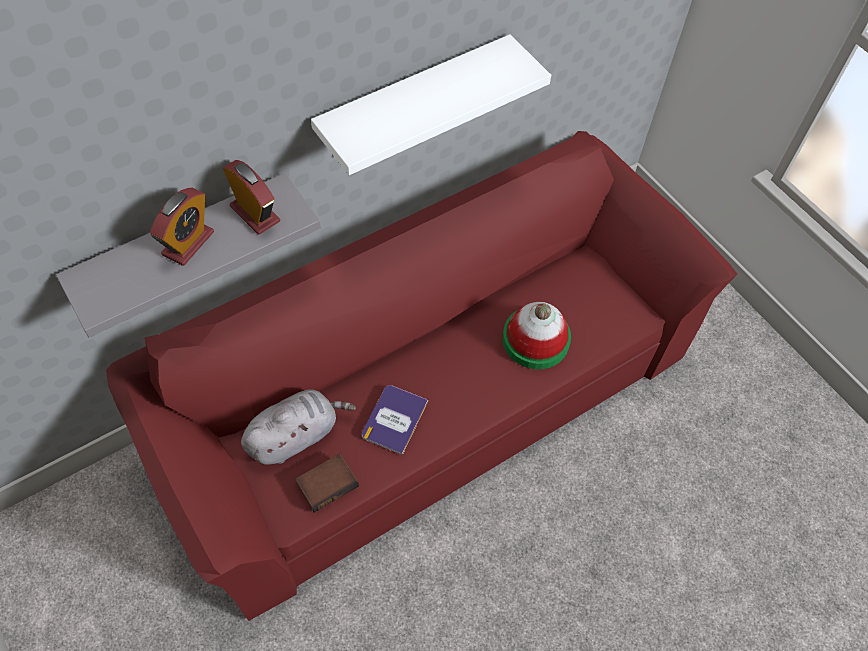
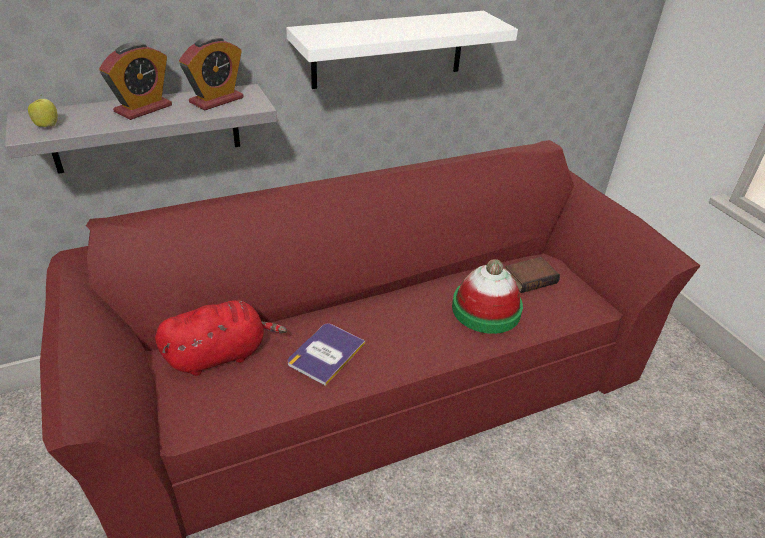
camera: 10 degrees right, 20 degrees down
(108, 291) = (47, 126): none -> apple
(255, 214) = (216, 100): alarm clock -> alarm clock turned 75 degrees clockwise
(296, 435) = (220, 354): grey plush toy -> red plush toy
(327, 483) = (237, 400): book -> book (530, 278)

